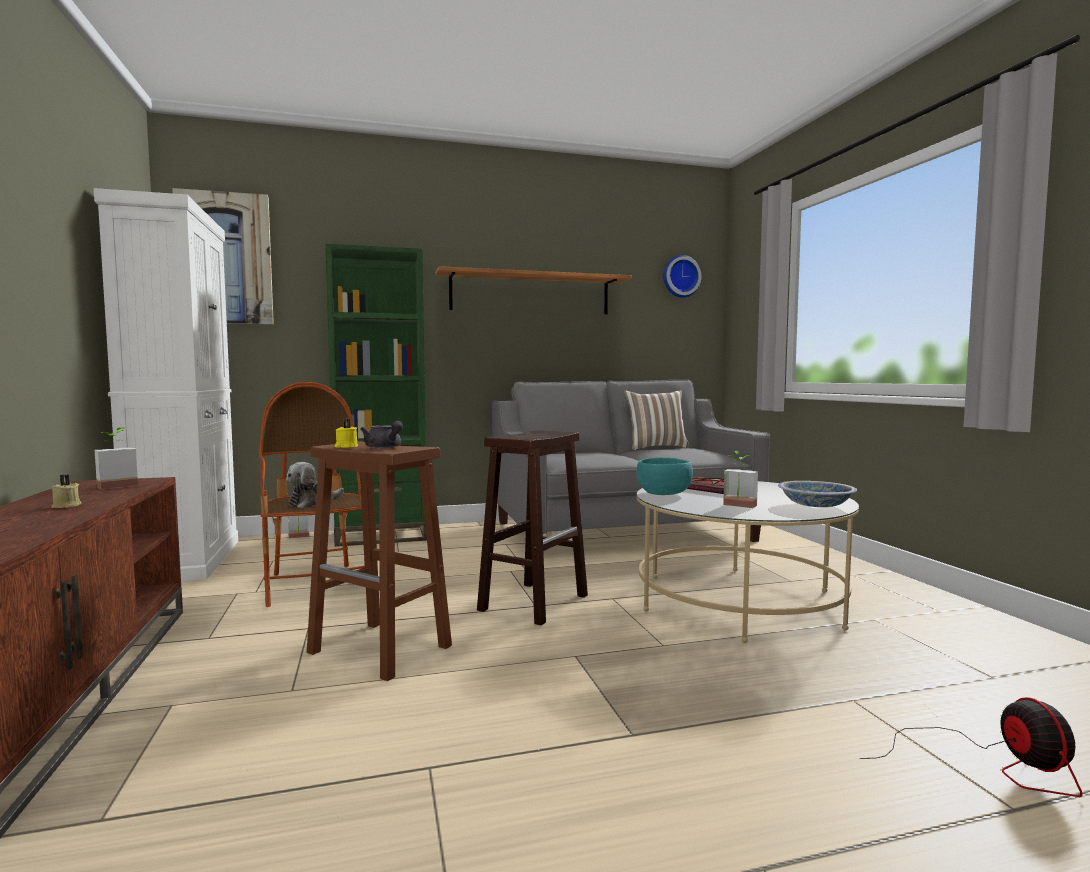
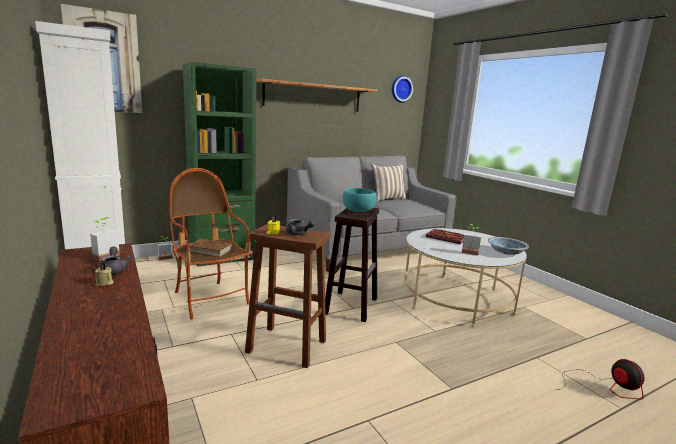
camera: 15 degrees left, 10 degrees up
(101, 496) = (113, 270): none -> grey teapot
(313, 503) = (210, 250): plush toy -> brown book
(664, 494) = (423, 243): turquoise bowl -> turquoise bowl (358, 211)

